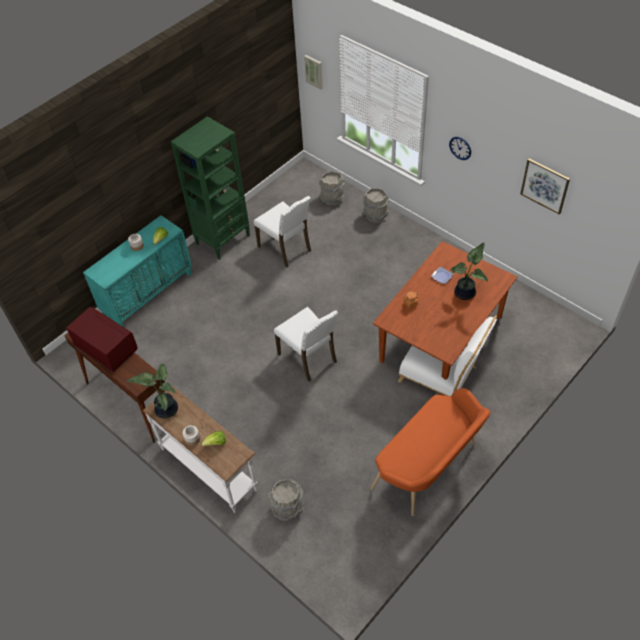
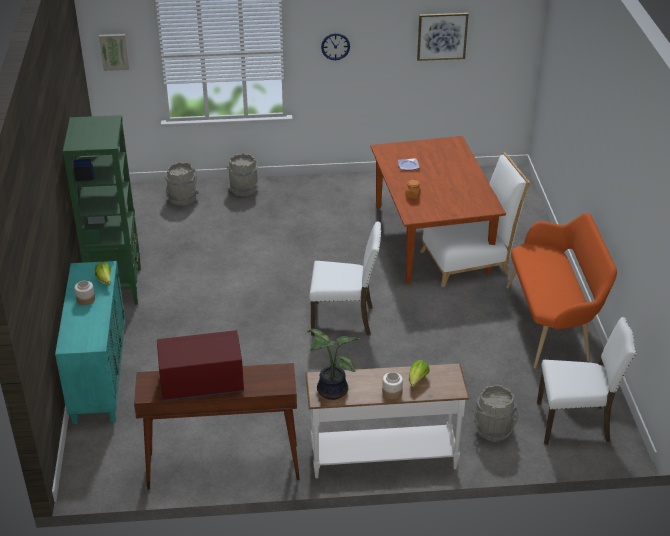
camera: 50 degrees left, 15 degrees down
(286, 248) = (195, 258): white chair -> white chair (575, 423)
(466, 293) = (443, 165): potted plant -> none

